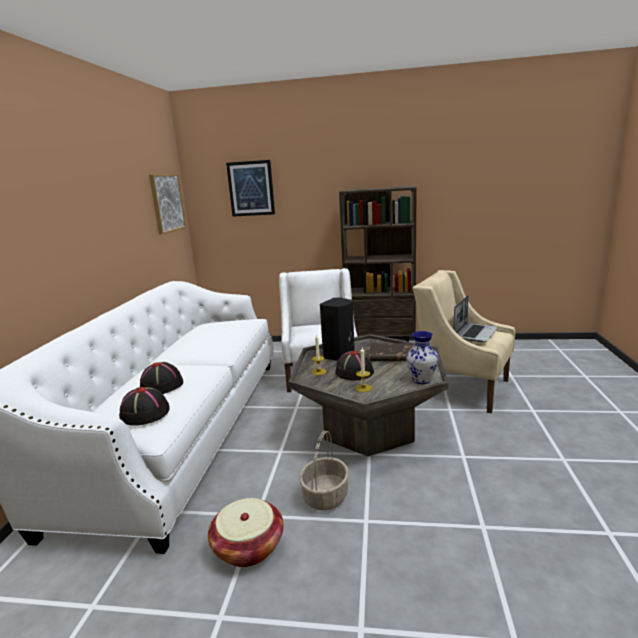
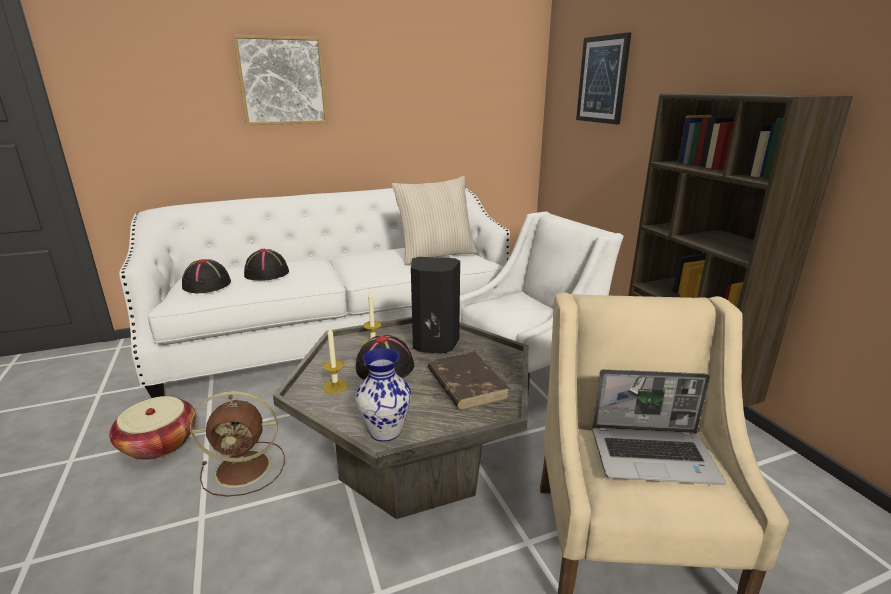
camera: 60 degrees right, 5 degrees up
(167, 203) = (496, 91): picture -> picture (282, 81)
(223, 328) = (436, 255): none -> beige pillow
(325, 496) = (245, 468): basket -> brown fan

